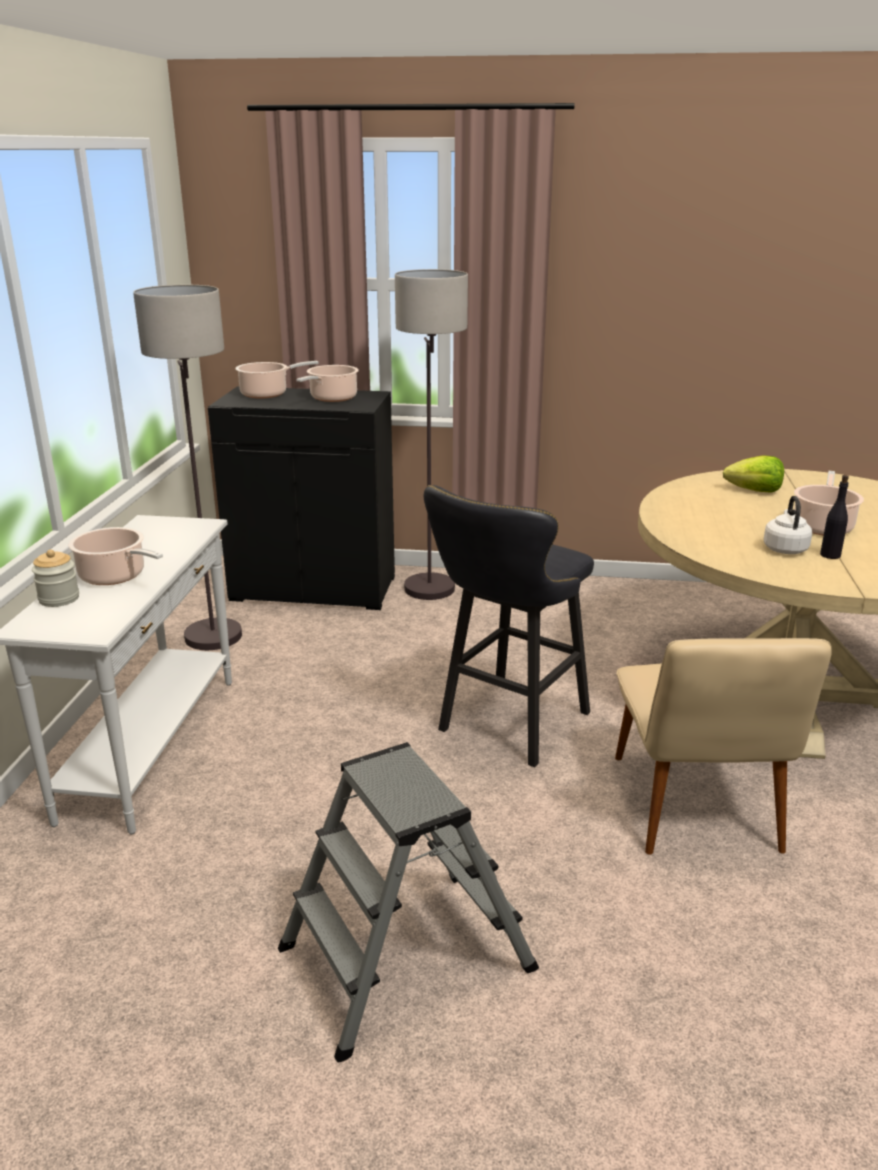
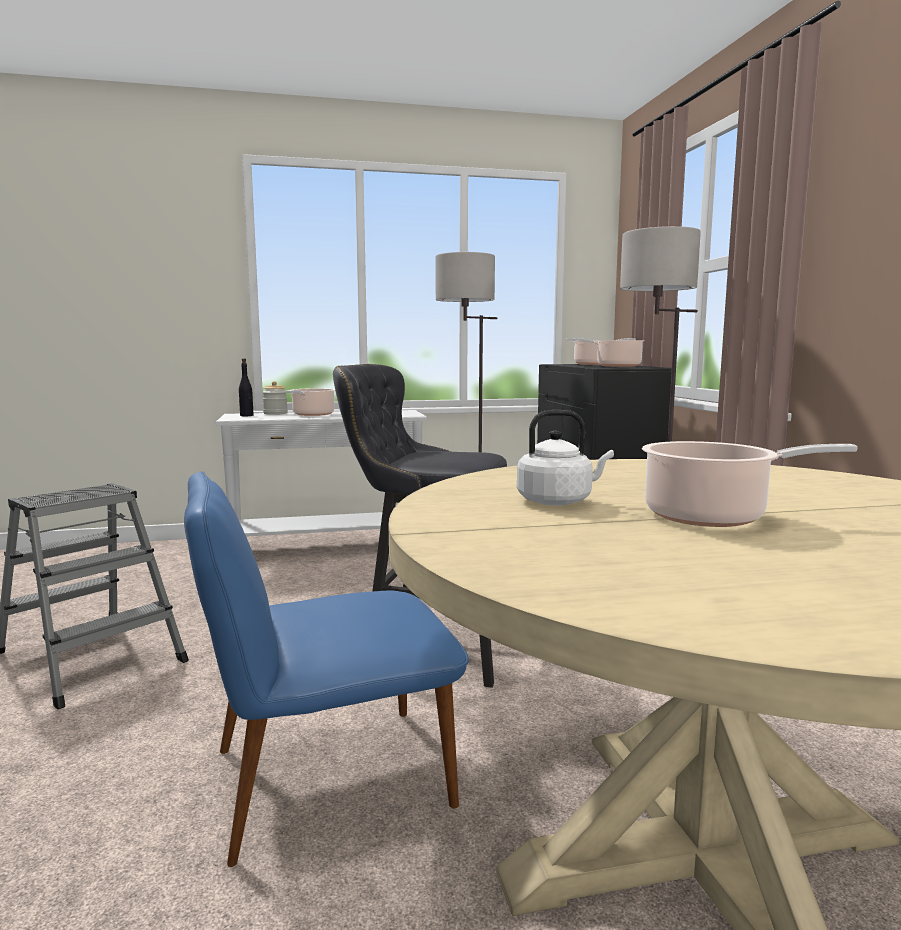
camera: 70 degrees right, 15 degrees down
(694, 802) = (331, 776): beige chair -> blue chair
(754, 491) = (809, 488): lettuce -> none
(830, 555) = (566, 519): black bottle -> black bottle (247, 415)

